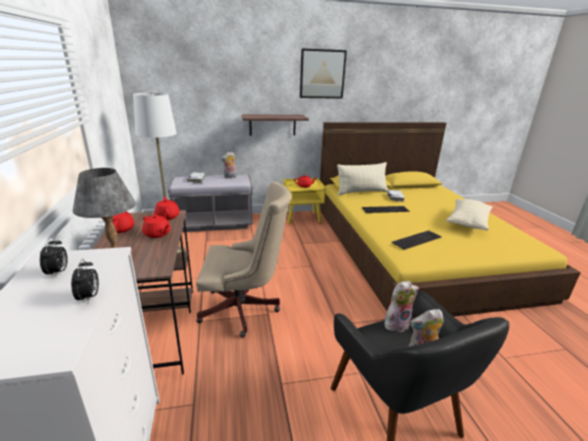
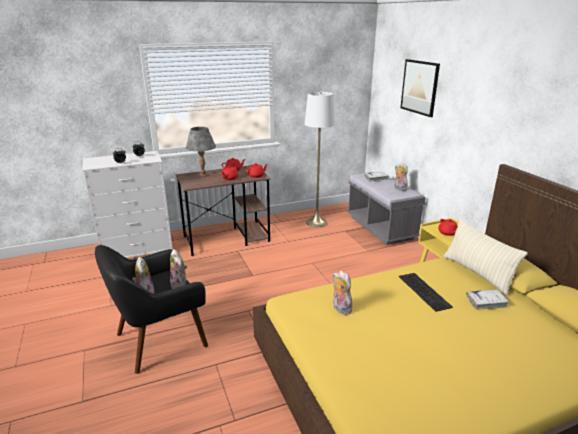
camera: 80 degrees right, 0 degrees up
(244, 309) = (255, 264): beige office chair -> none
(272, 125) = (455, 149): shelf -> none
(322, 74) = (517, 98): picture -> picture (419, 87)
(416, 239) = (340, 309): keyboard -> plush toy
(468, 222) = (444, 371): beige pillow -> none

